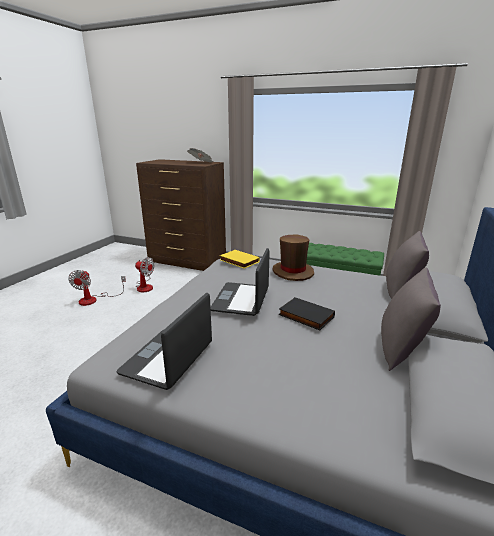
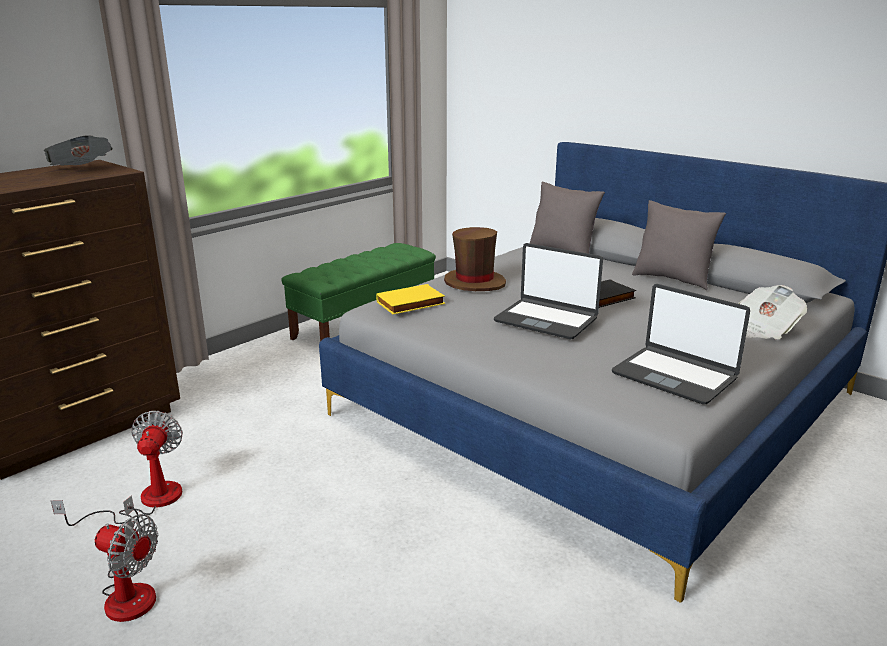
camera: 70 degrees left, 0 degrees up
(145, 286) = (146, 501): fan -> fan turned 45 degrees counterclockwise
(306, 415) = (764, 329): none -> newspaper

